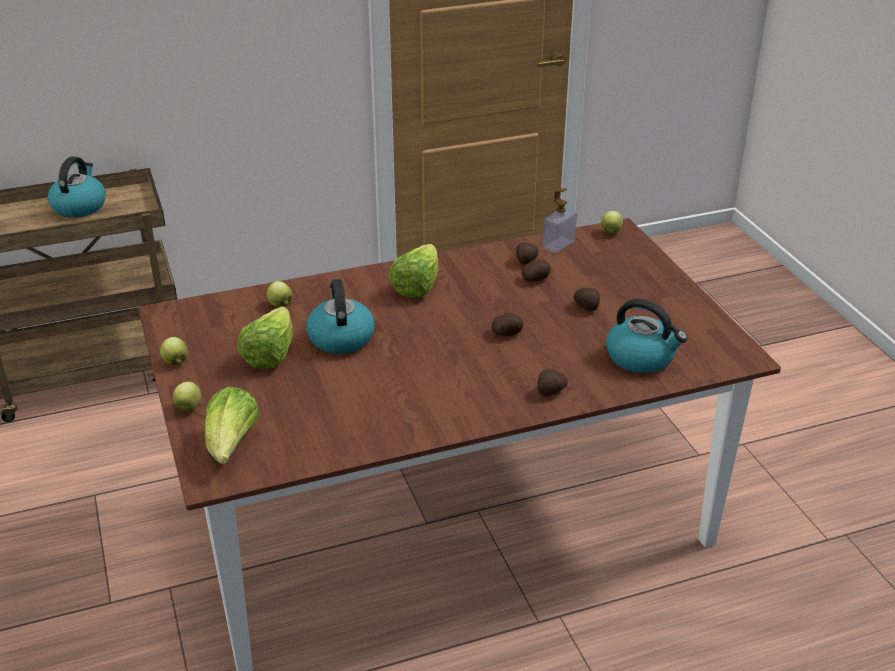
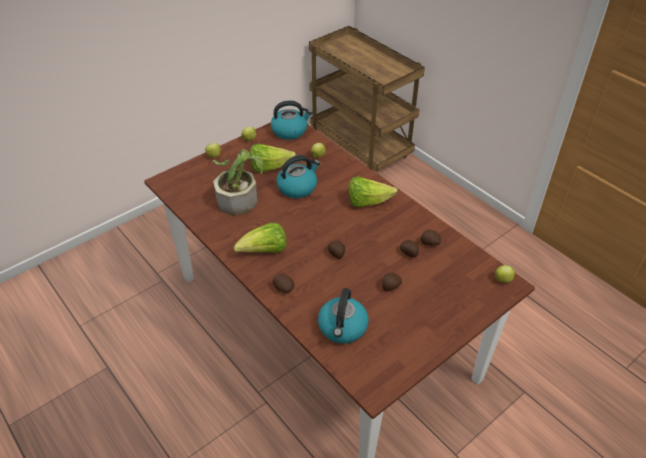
camera: 70 degrees right, 10 degrees up
(79, 206) = (379, 63): kettle -> kettle (290, 131)
(232, 446) = (189, 179): lettuce -> lettuce (265, 251)
(324, 397) = (240, 197): none -> potted plant
(558, 245) = (463, 255): soap dispenser -> none

